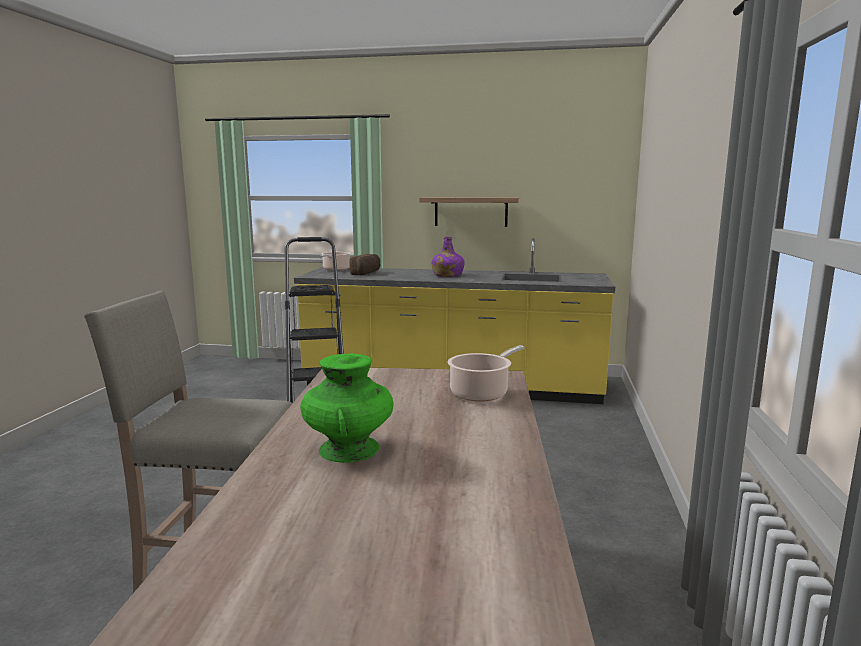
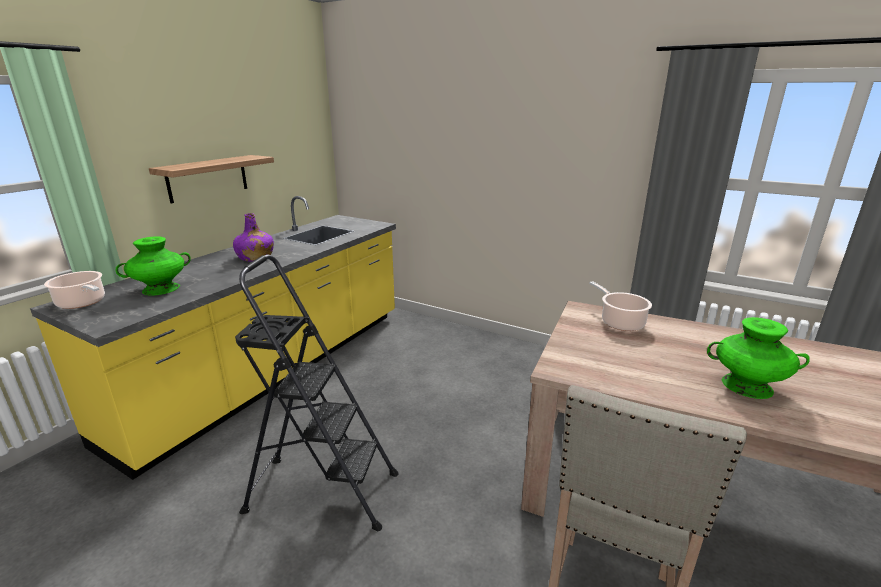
camera: 70 degrees left, 10 degrees up
(367, 273) = (160, 289): bread -> green vase

